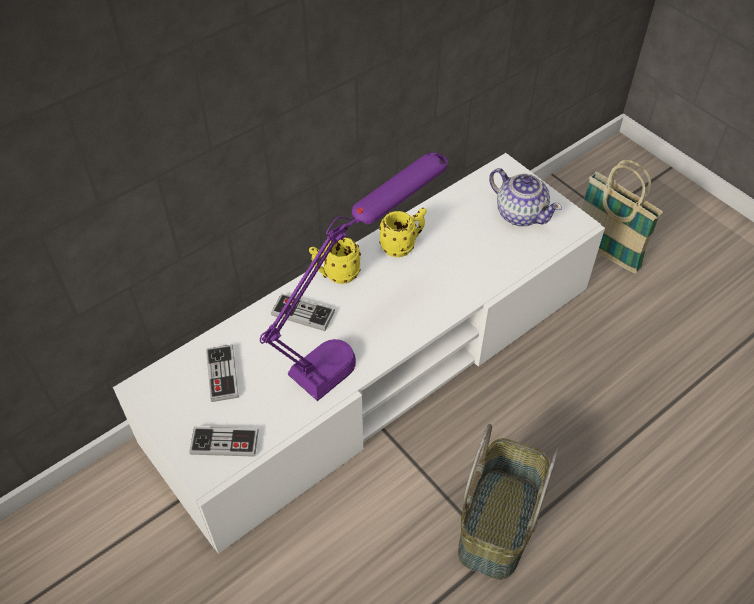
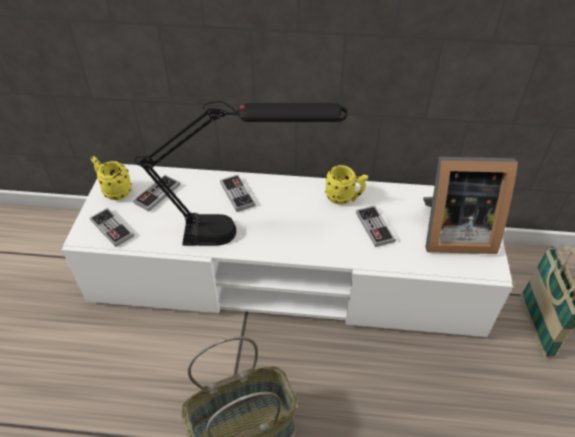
camera: 45 degrees right, 5 degrees down
(336, 274) = (283, 186): yellow mug -> yellow mug (114, 191)
(357, 343) = (245, 232): purple table lamp -> black table lamp
(458, 254) = (374, 227): none -> game controller
(520, 213) = (453, 233): teapot -> picture frame

